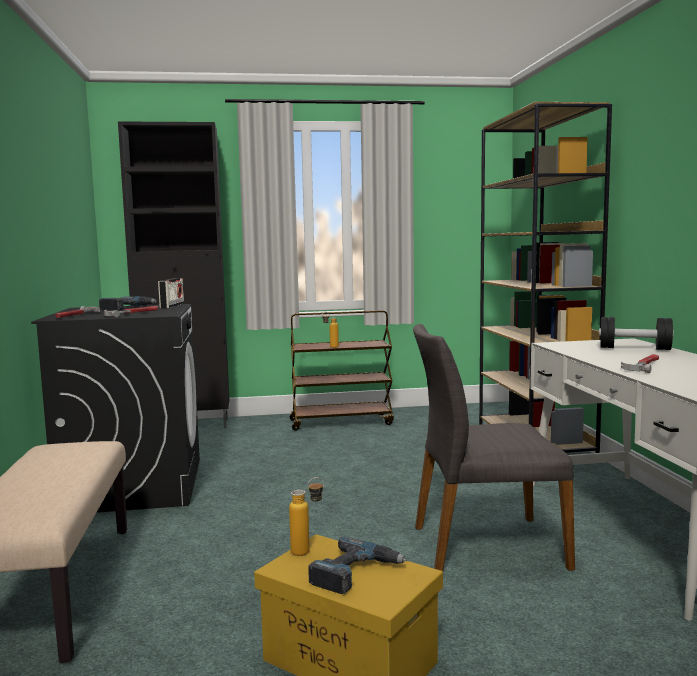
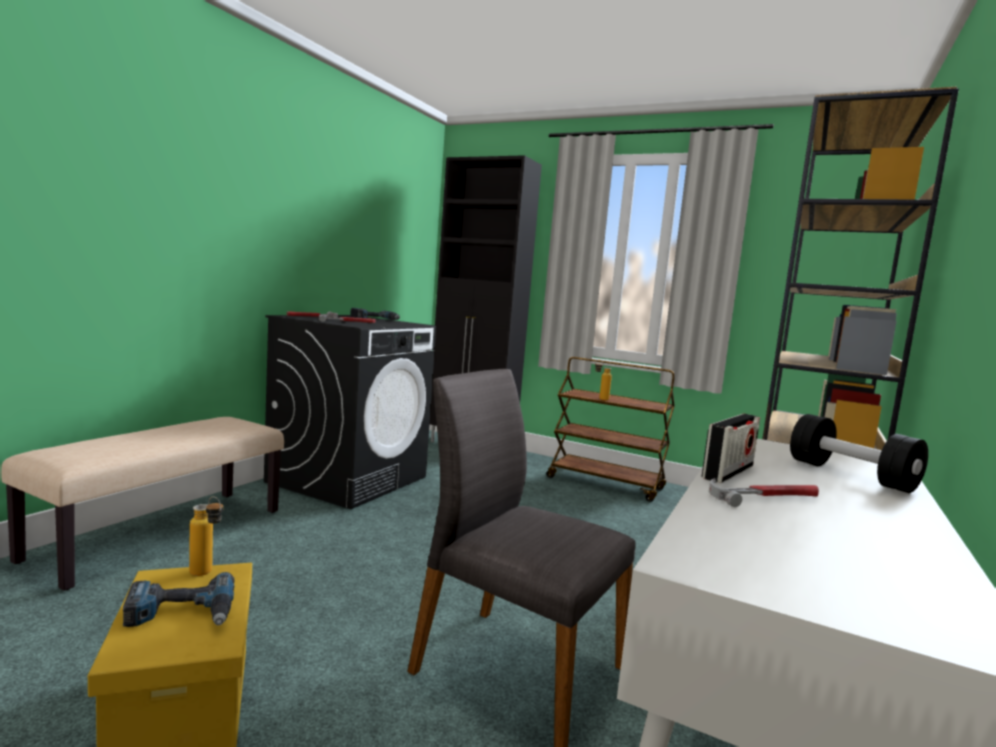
camera: 35 degrees right, 0 degrees up
(172, 306) = (409, 324): radio -> radio (728, 472)

